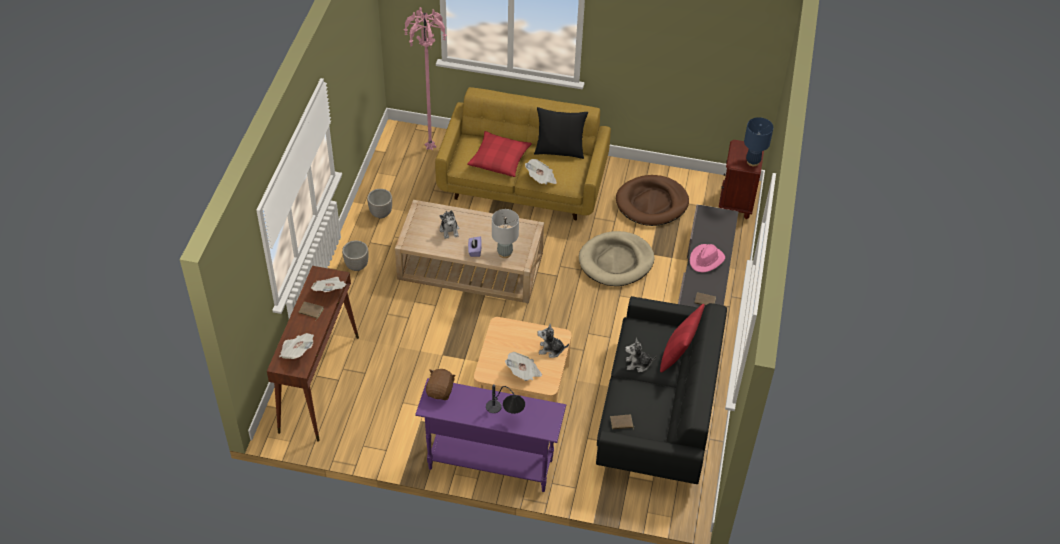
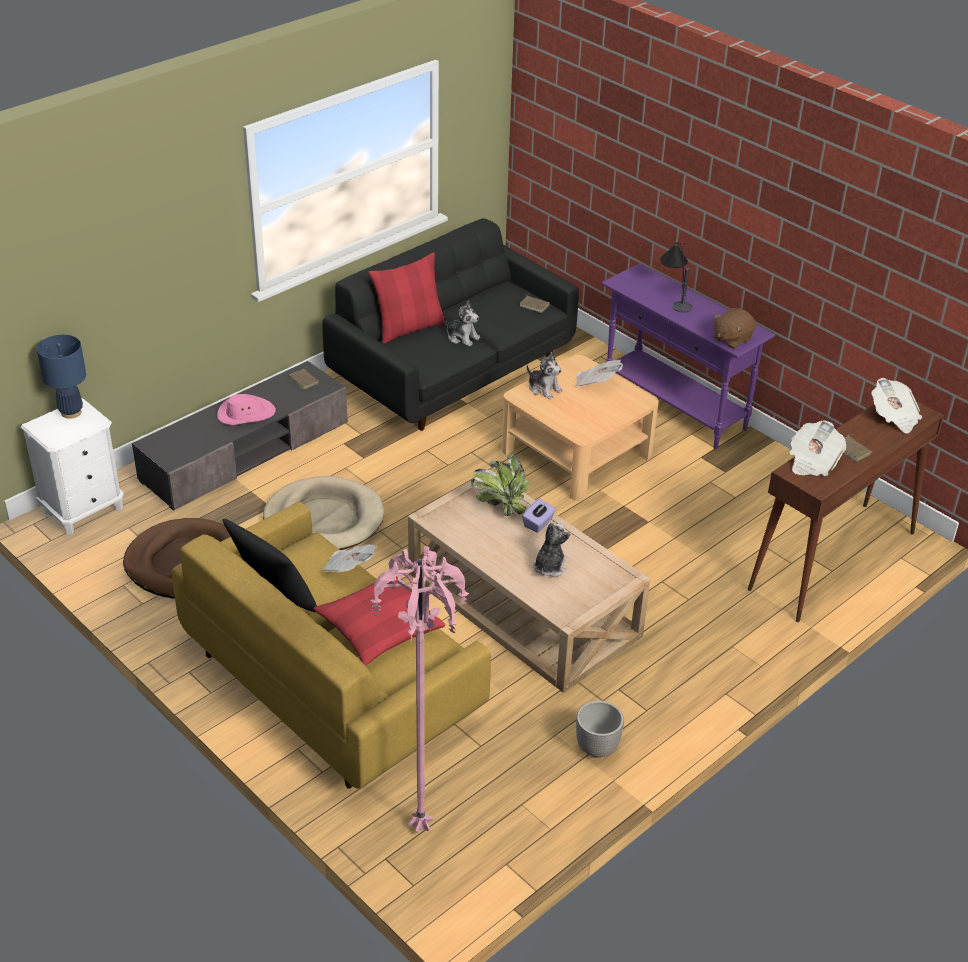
camera: 145 degrees left, 10 degrees down
(356, 266) = (691, 684): planter -> none
(505, 253) = (500, 504): grey table lamp -> potted plant
(736, 203) = (84, 510): brown nightstand -> white nightstand

